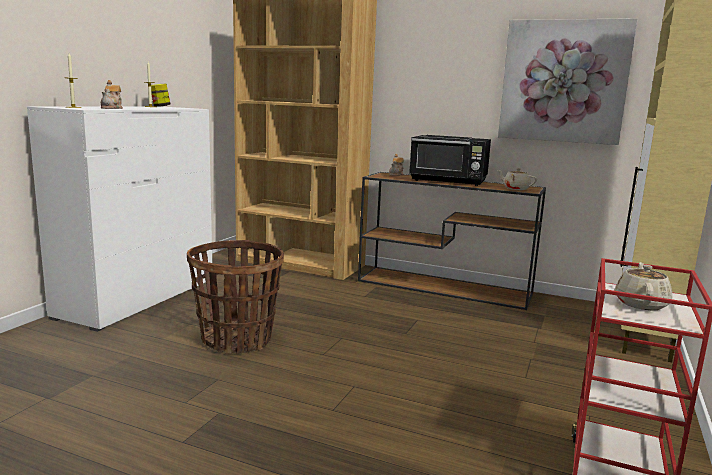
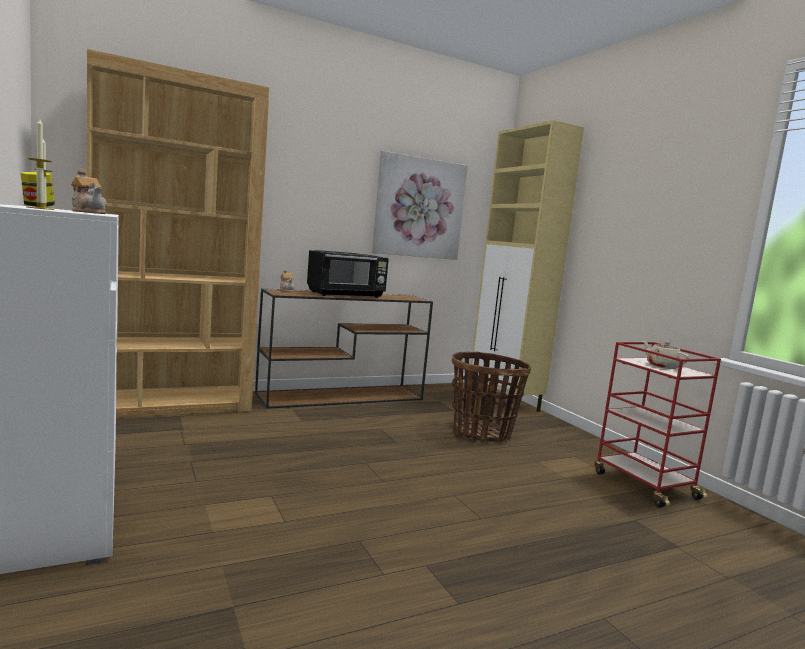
camera: 50 degrees left, 5 degrees down
(237, 339) = (289, 499): basket -> basket (482, 433)
(515, 188) = (404, 298): beige teapot -> none

